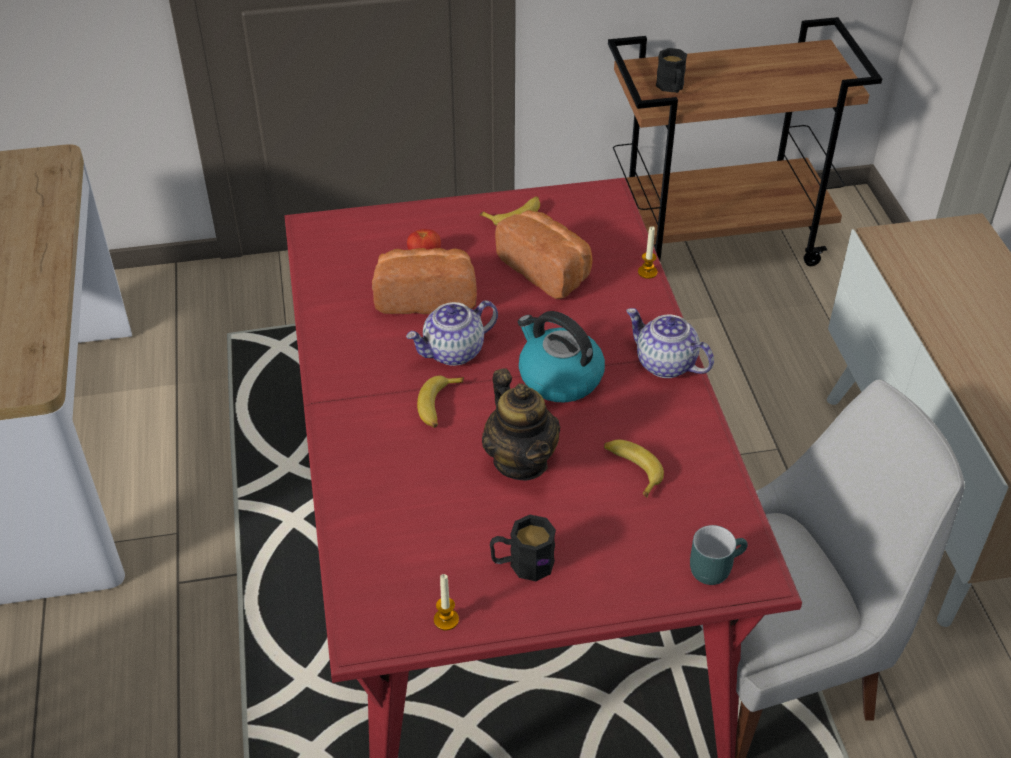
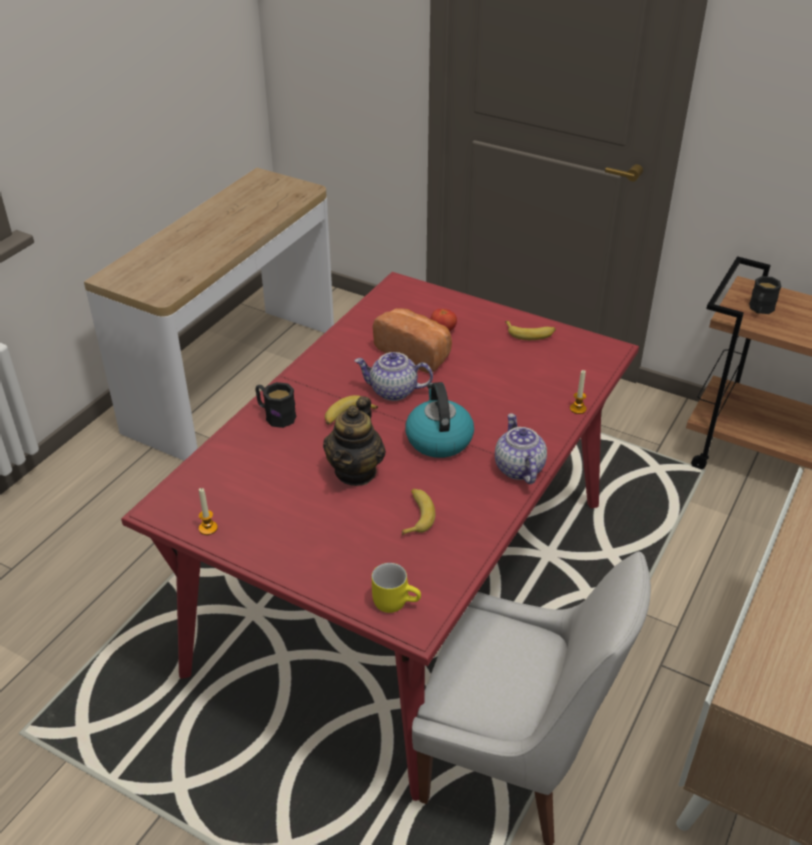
camera: 40 degrees right, 5 degrees down
(522, 564) = (285, 526): black mug -> black mug (275, 415)
(547, 269) = (511, 375): bread -> none
(714, 566) = (396, 601): turquoise mug -> yellow mug

